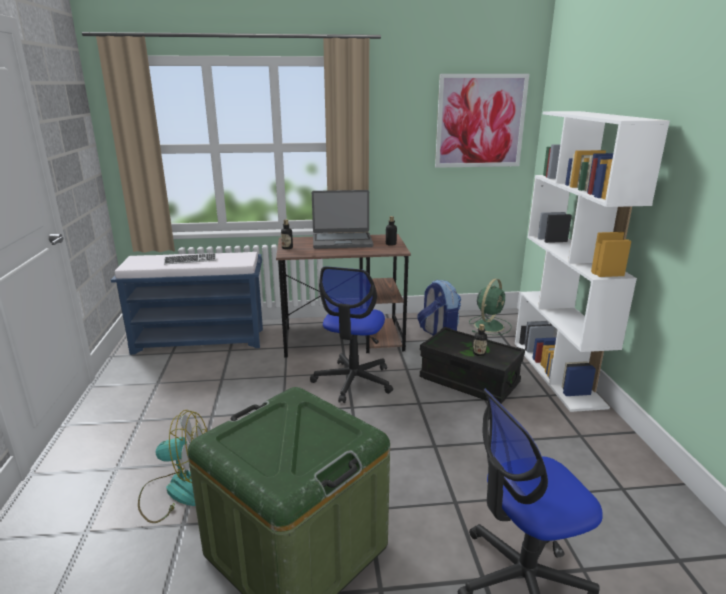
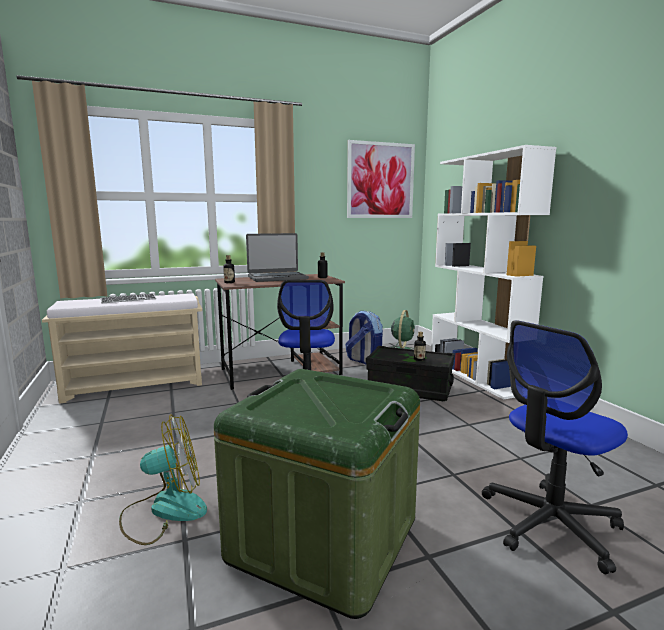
camera: 15 degrees left, 10 degrees down
(201, 340) = (136, 385): blue bench -> beige bench

